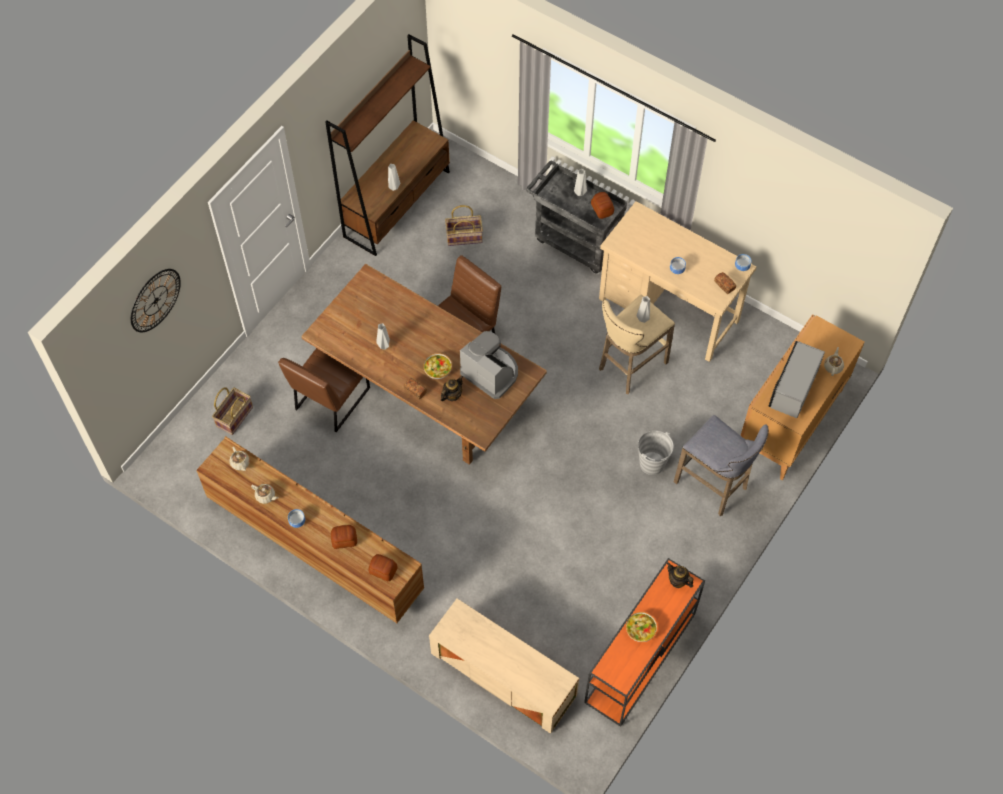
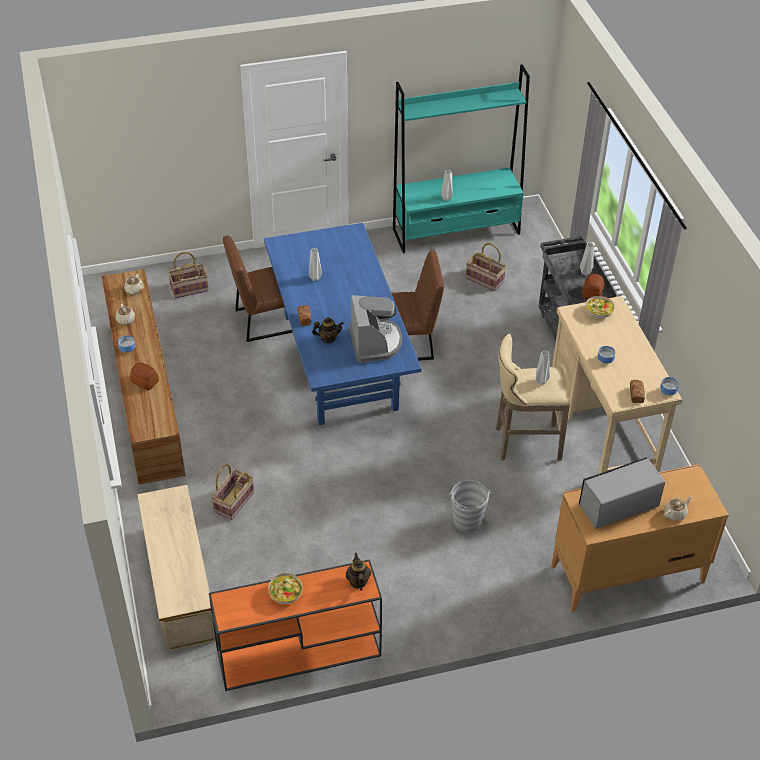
camera: 40 degrees right, 15 degrees down
(155, 300) = (156, 120): wall clock -> none
(383, 571) = (147, 419): bread -> none
(397, 204) = (456, 231): brown bookcase -> turquoise bookcase
(425, 395) = (339, 360): brown dining table -> blue dining table
(438, 370) = (337, 316): bowl -> bowl (599, 312)
(474, 579) = (234, 502): none -> basket
(714, 486) = (503, 574): grey stool -> none

